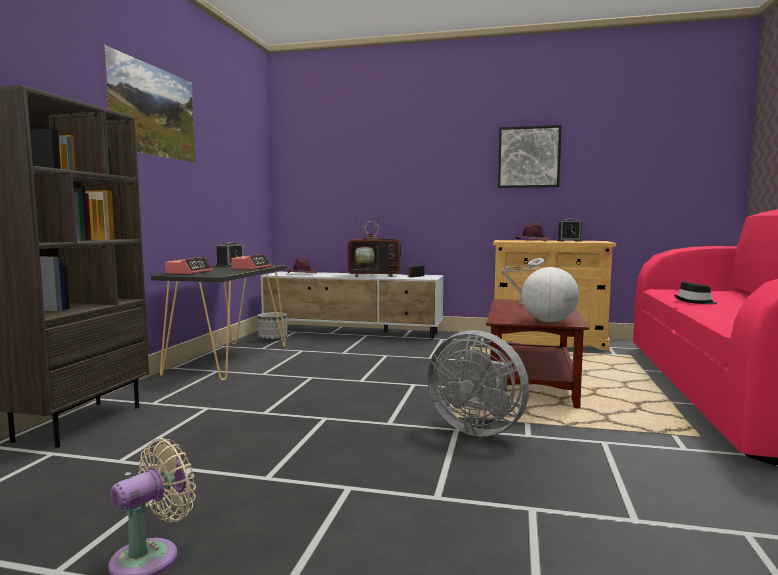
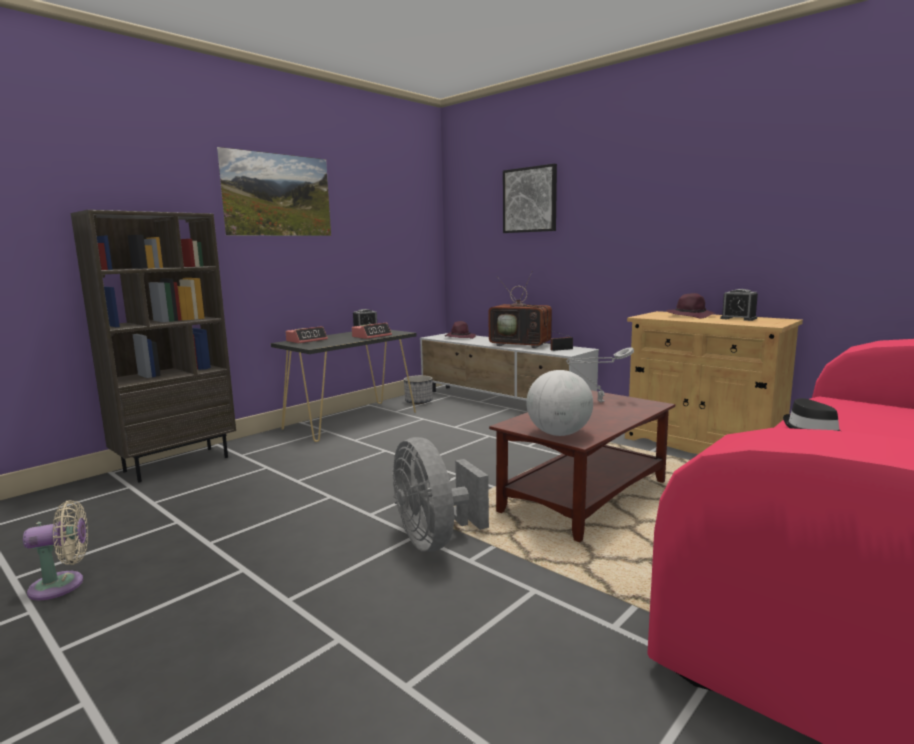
camera: 30 degrees right, 5 degrees up
(528, 157) = (702, 206): picture -> picture (530, 200)

